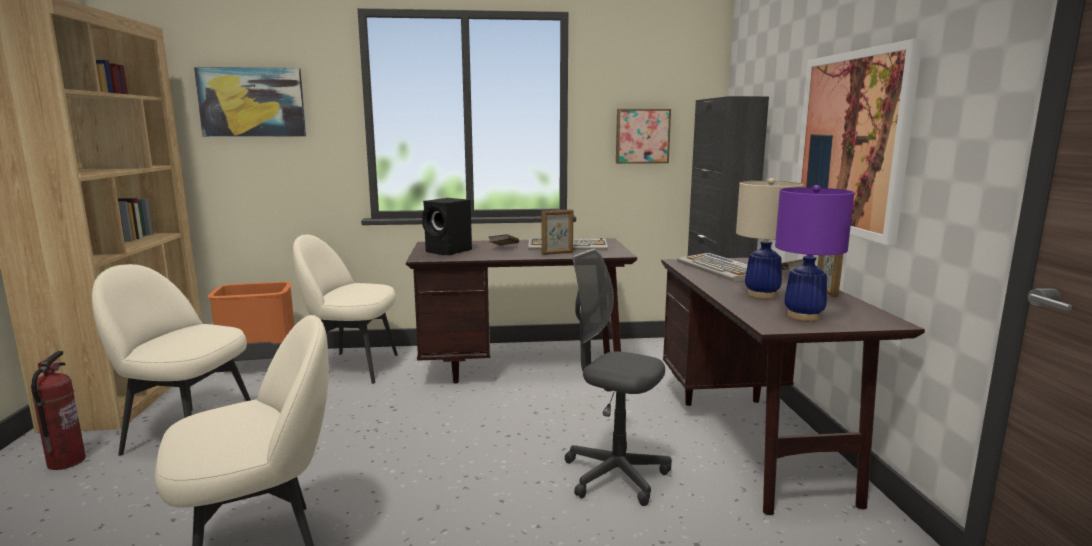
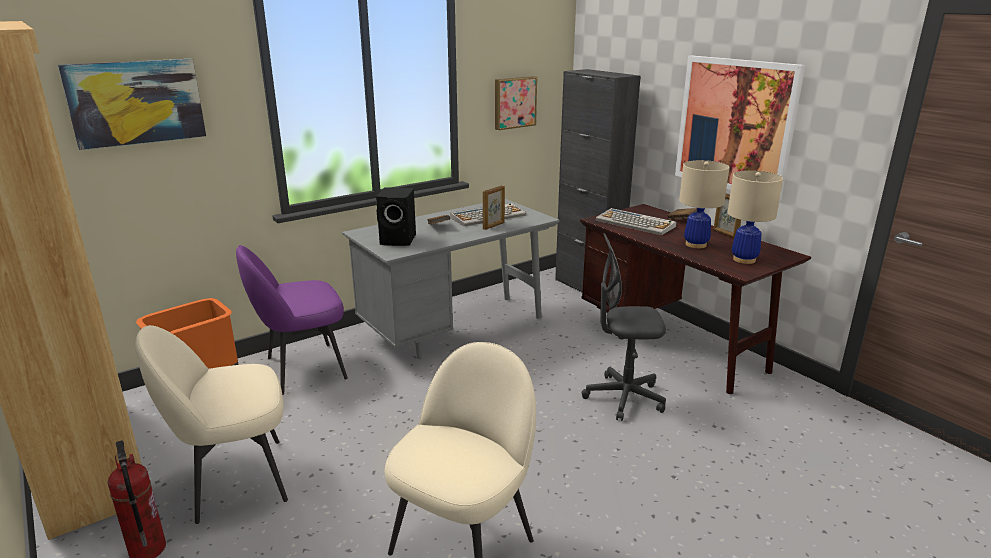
camera: 30 degrees left, 10 degrees up
(353, 367) = (303, 368): beige chair -> purple chair
(521, 367) = (456, 329): brown desk -> grey desk
(804, 316) = (744, 259): purple table lamp -> beige table lamp

